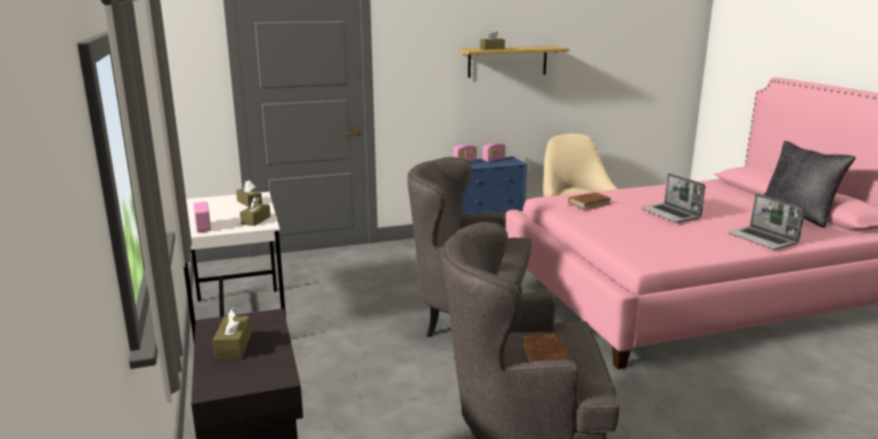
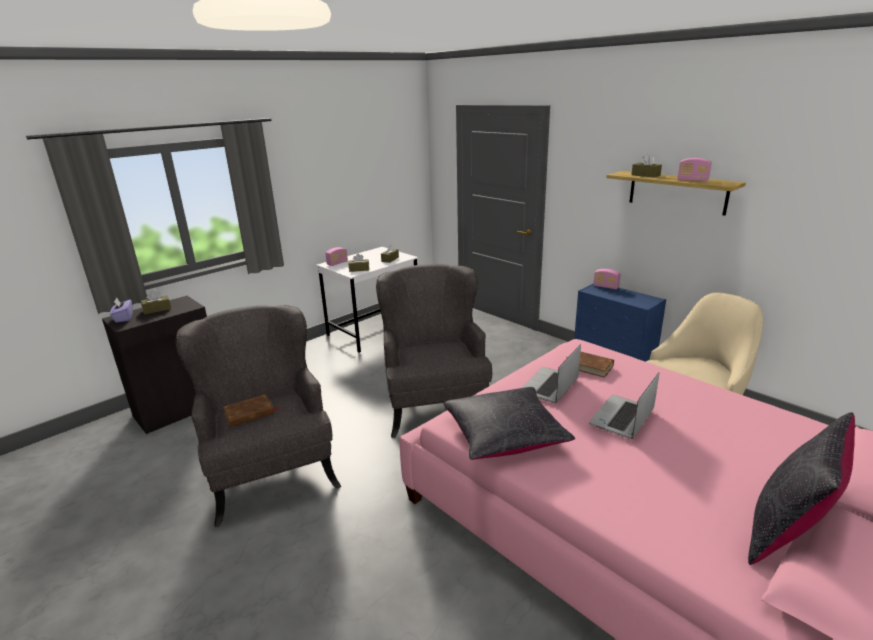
camera: 65 degrees right, 5 degrees up
(230, 378) = (124, 318): none -> purple tissue box
(493, 160) = (635, 295): radio -> radio (692, 180)
(674, 249) = (504, 435): none -> black pillow
(763, 239) = (611, 499): laptop -> laptop (550, 387)

